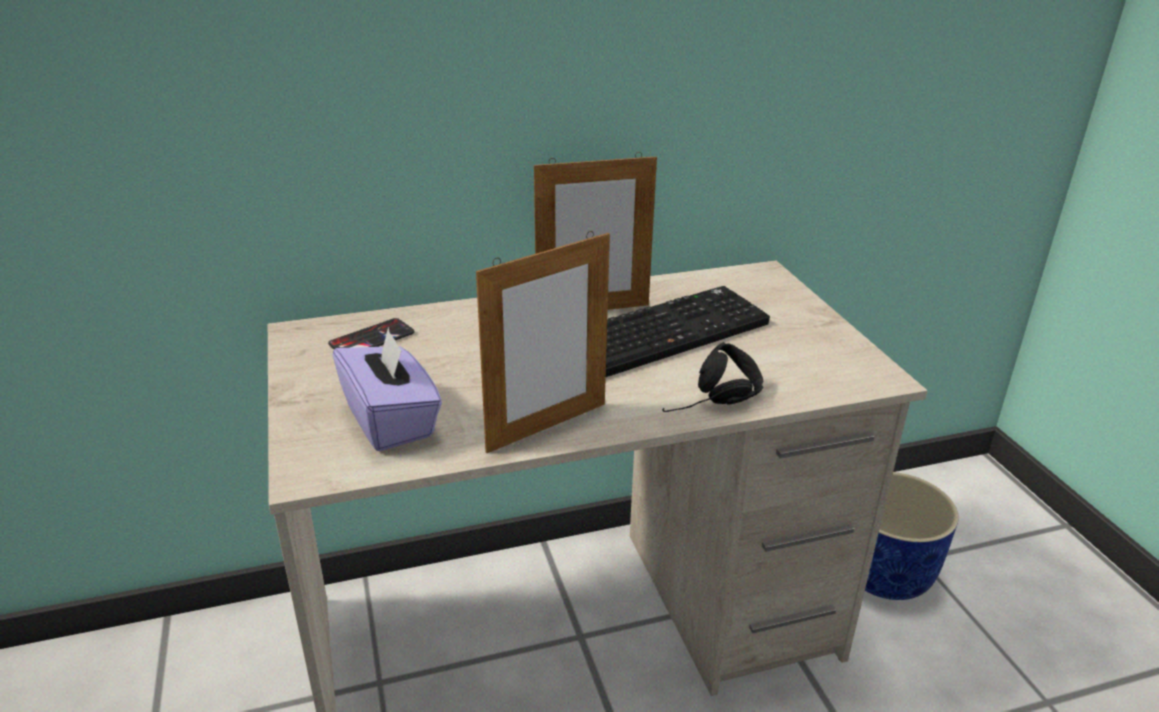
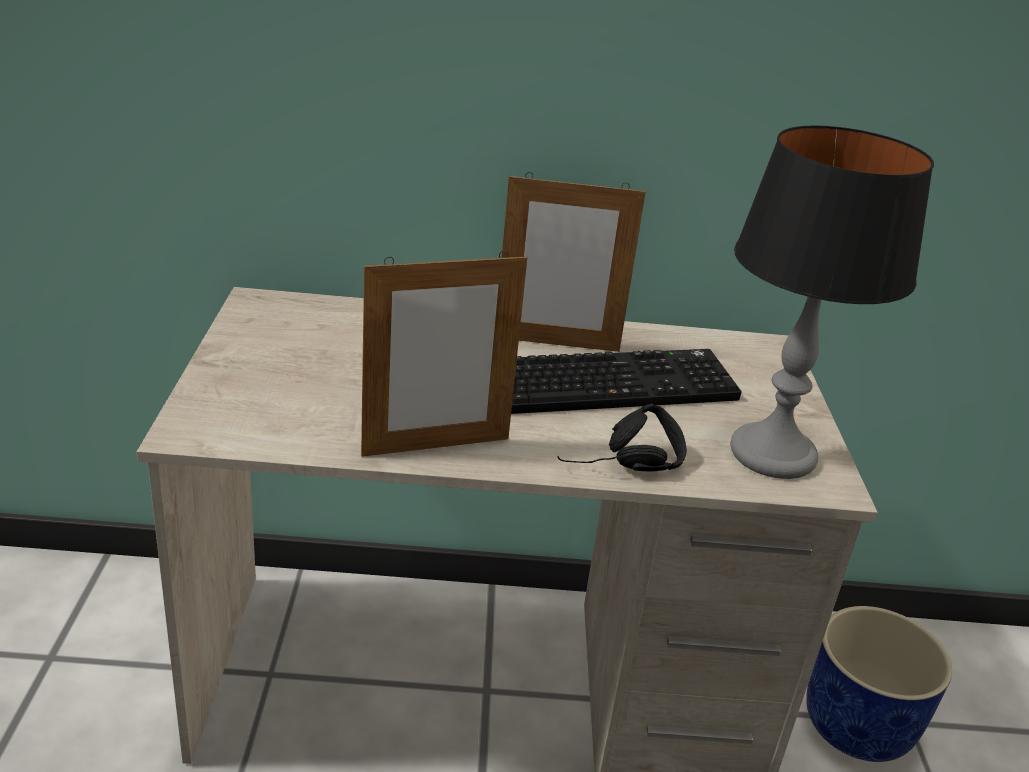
camera: 15 degrees right, 0 degrees up
(372, 338) = (320, 322): phone -> none
(391, 420) = (291, 403): purple tissue box -> none
(822, 362) = (773, 454): none -> table lamp

